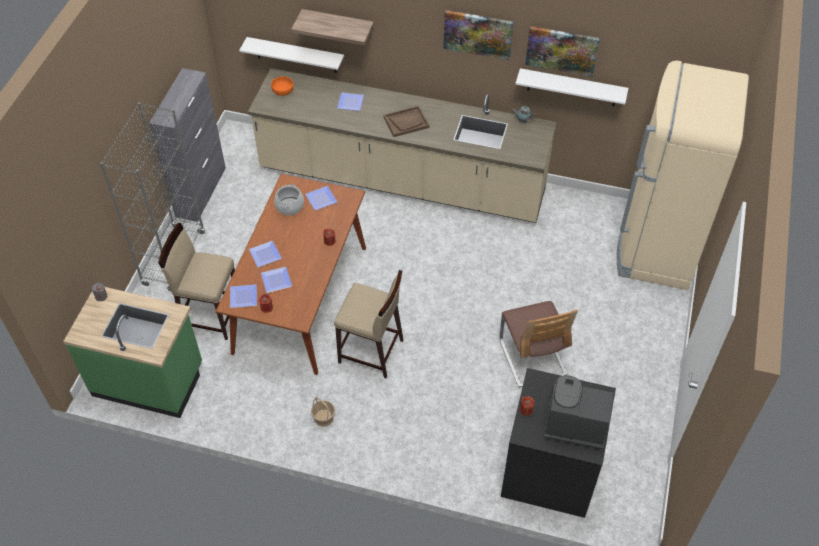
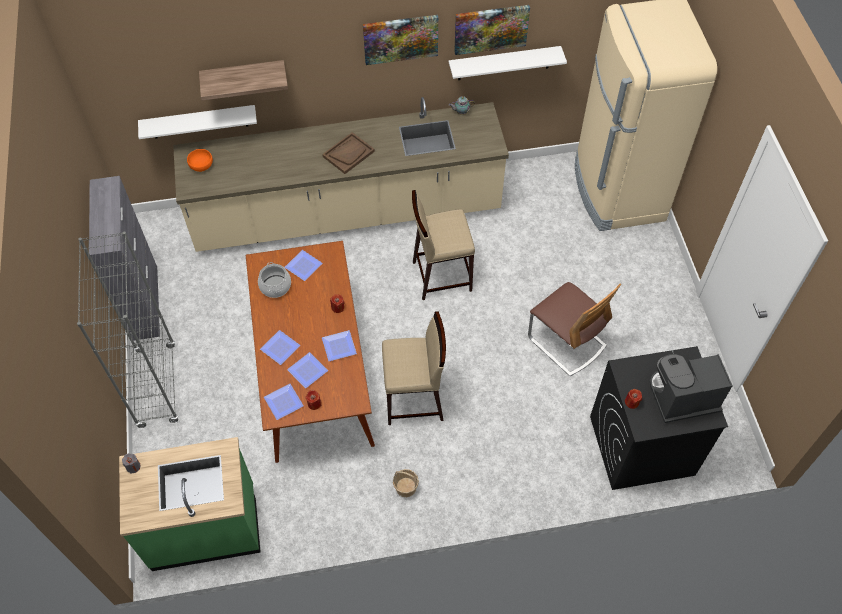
camera: 25 degrees left, 5 degrees up
(211, 315) = (231, 430): beige stool -> beige stool (441, 276)
(349, 103) = (279, 154): plate -> plate (338, 348)

